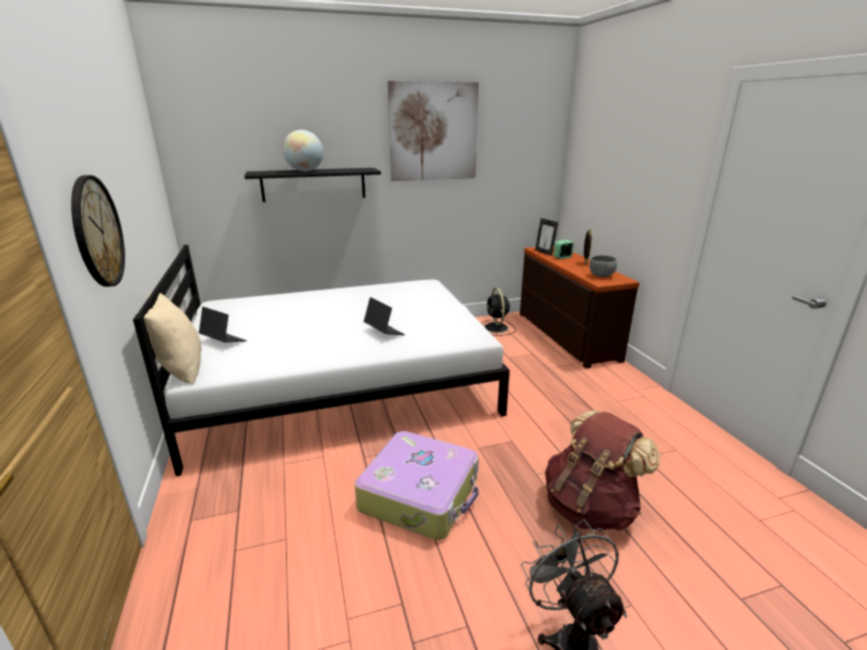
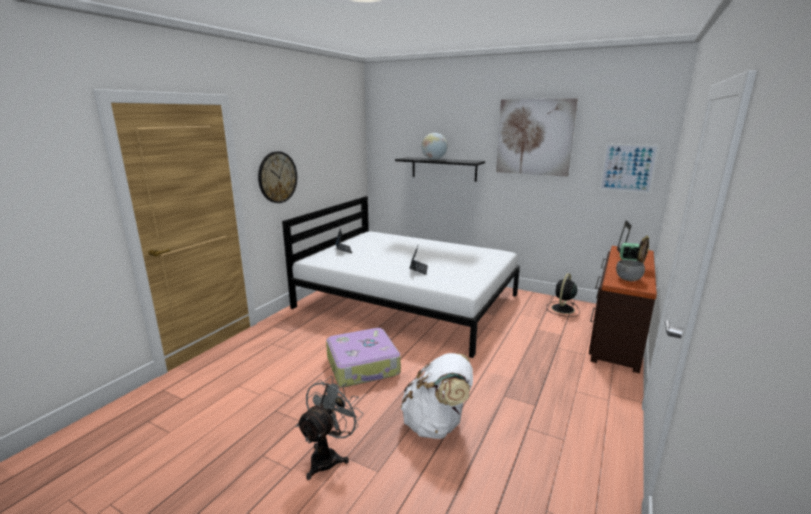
camera: 45 degrees right, 5 degrees down
(179, 369) = (310, 255): beige pillow -> none
(530, 162) = (628, 168): none -> picture
(590, 508) = (437, 424): brown backpack -> white backpack

